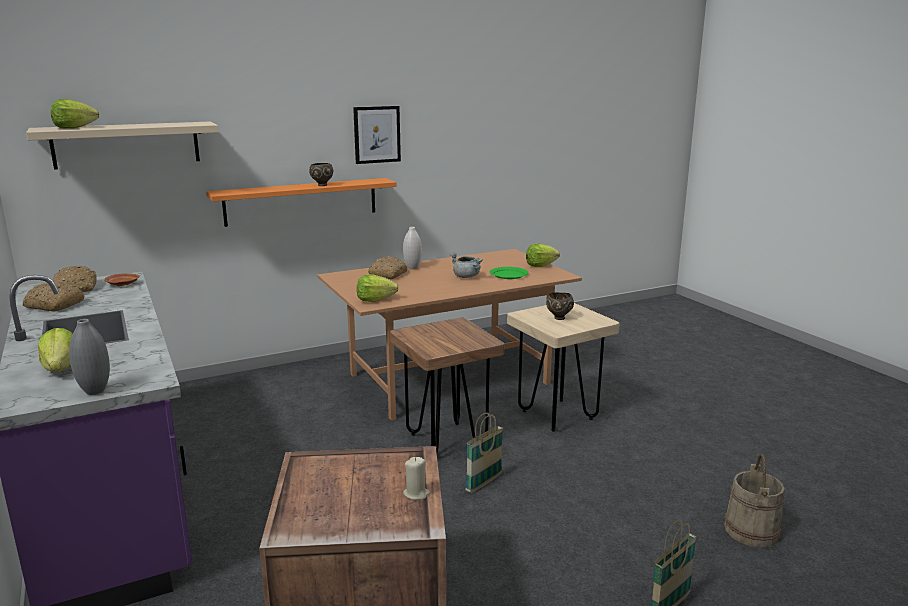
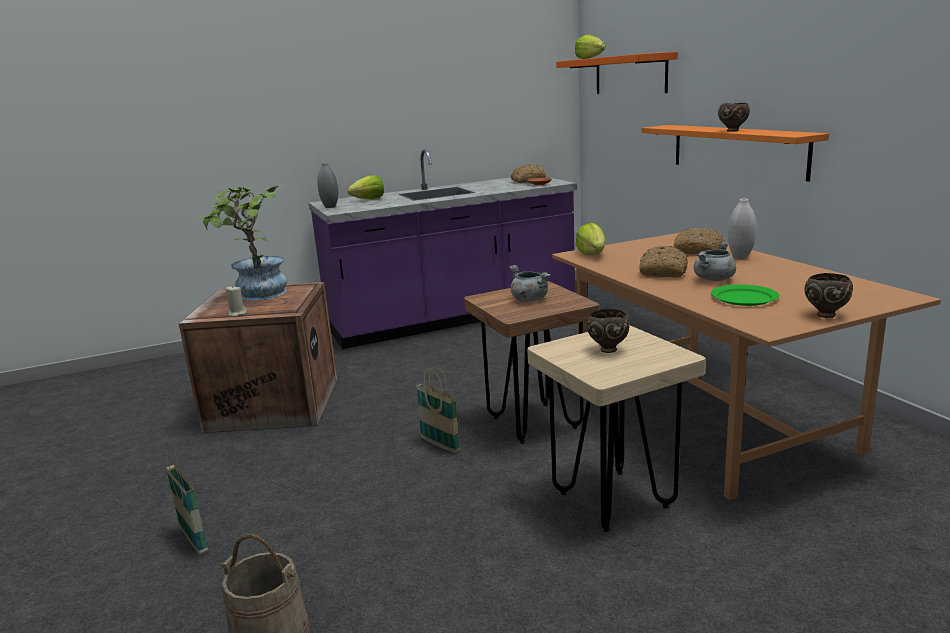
camera: 95 degrees right, 0 degrees up
(54, 305) = (488, 183): bread -> bread (662, 272)
(126, 144) = (630, 74): beige shelf -> orange shelf
(330, 495) = (257, 295): none -> potted plant
(377, 134) = (826, 67): picture -> none
(445, 336) = (529, 299): none -> grey cooking pot
(540, 265) = (825, 315): lettuce -> brown bowl

